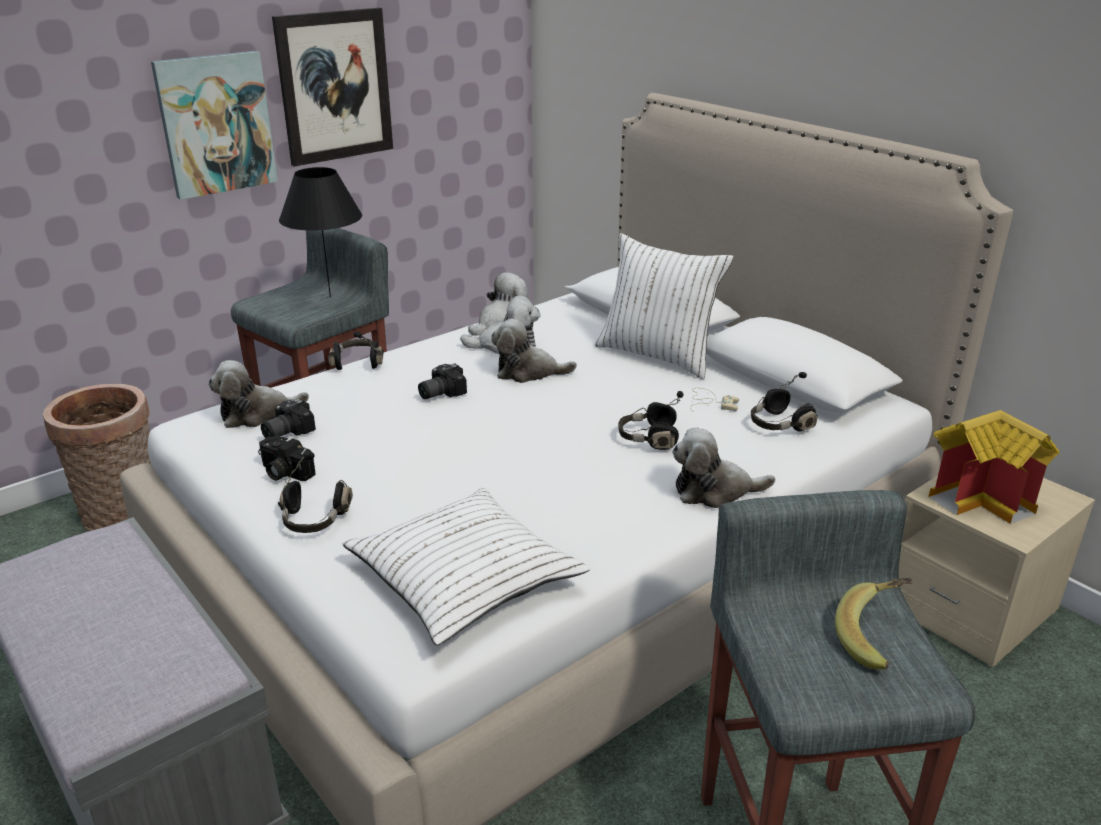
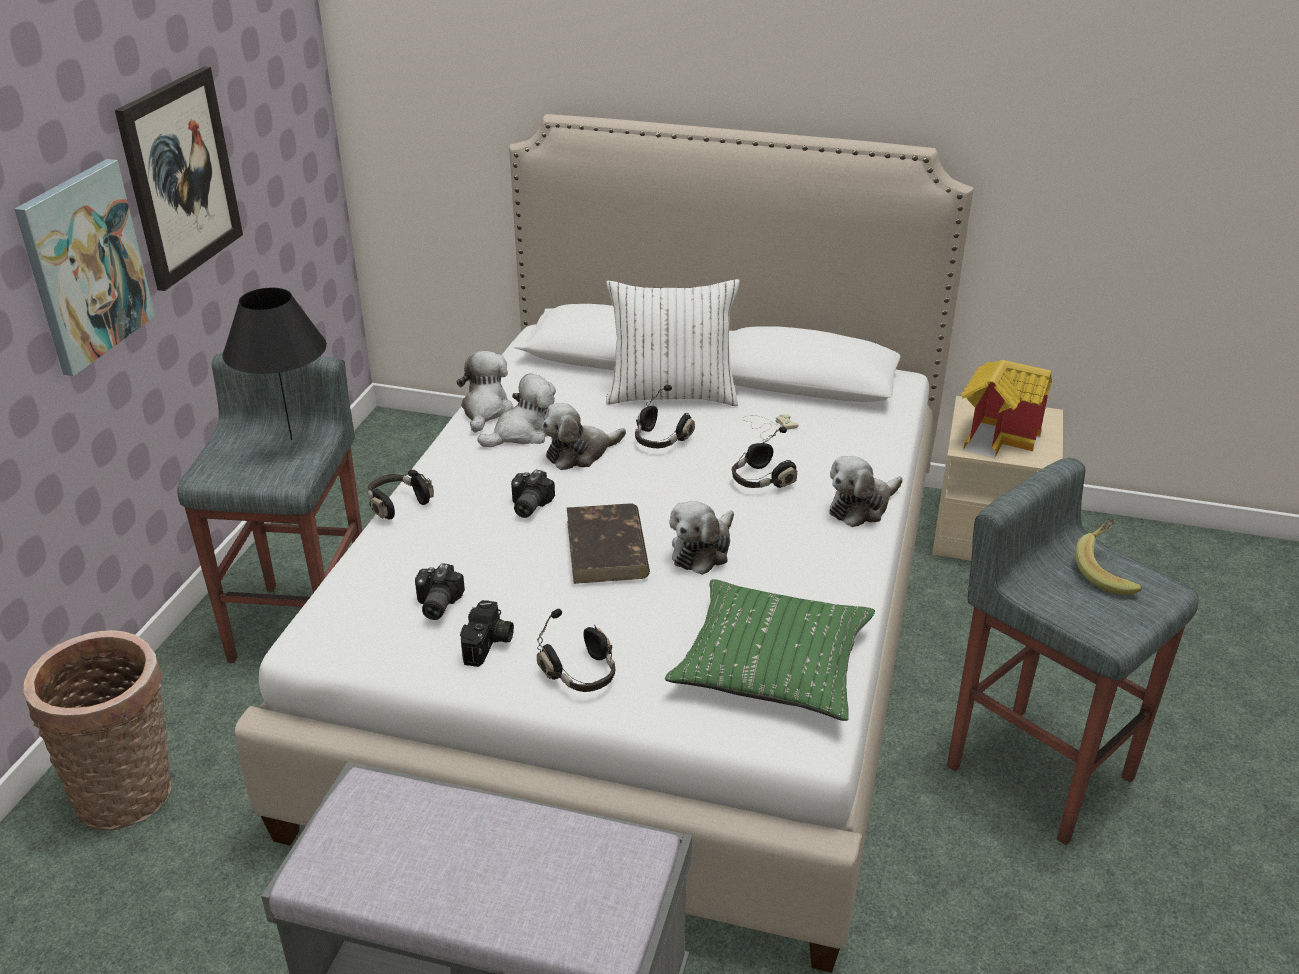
camera: 35 degrees left, 5 degrees up
(256, 414) = (372, 599): plush toy -> plush toy (703, 550)
(283, 472) = (489, 645): camera -> camera turned 75 degrees counterclockwise
(454, 442) = (607, 549): none -> brown book
(464, 578) = (772, 664): white pillow -> green pillow
(779, 424) = (842, 428): black headphones -> black headphones (660, 440)

